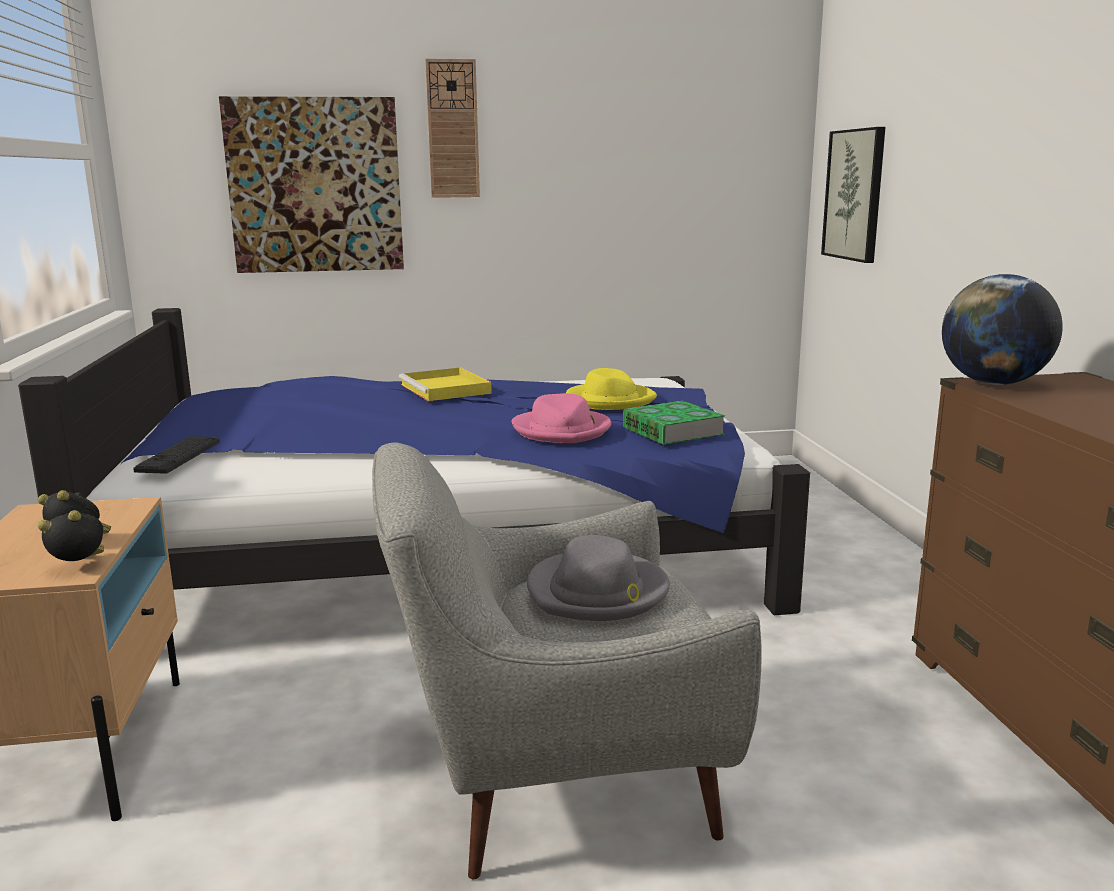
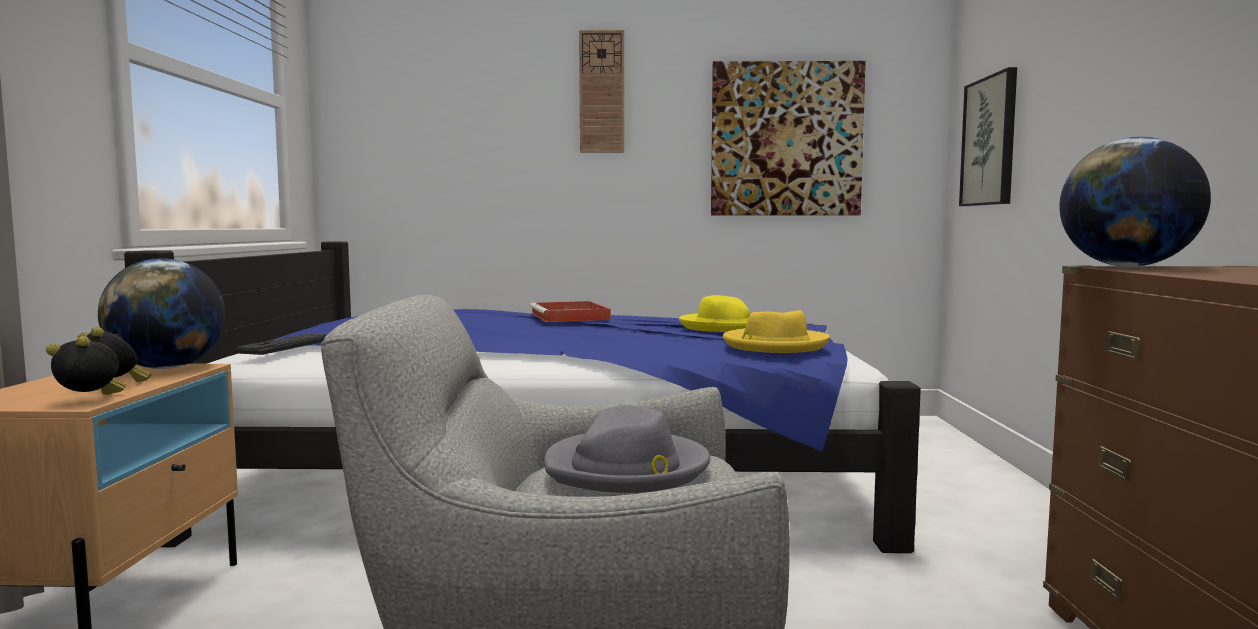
camera: 10 degrees right, 10 degrees down
(101, 509) = (166, 368): none -> globe
(315, 186) = (477, 141): picture -> picture (786, 139)
(446, 389) = (570, 316): yellow tray -> red tray
(562, 430) = (660, 341): pink hat -> none
(672, 431) = (774, 345): book -> yellow hat

